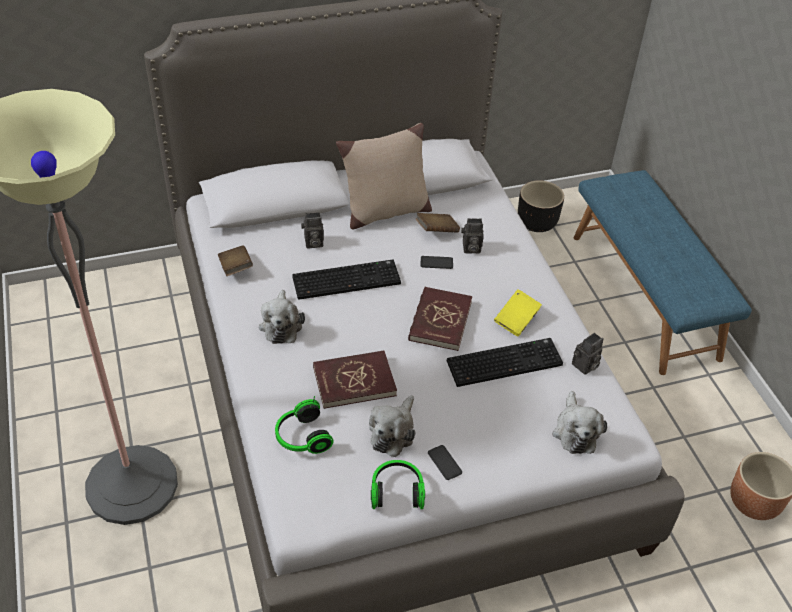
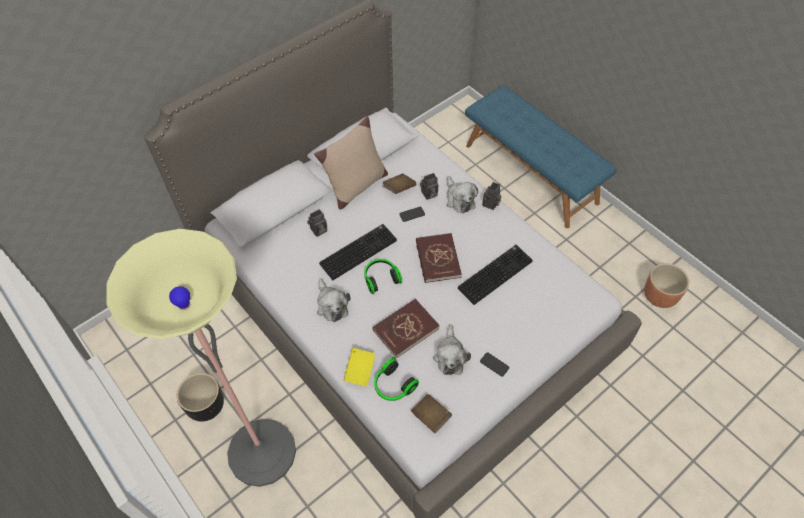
camera: 20 degrees left, 10 degrees up
(235, 268) = (274, 272): brown book -> brown book (431, 417)
(397, 491) = (475, 398): headphones -> headphones (381, 278)
(516, 320) = (487, 239): yellow book -> yellow book (360, 371)
(537, 224) = (437, 144): black planter -> black planter (206, 406)
(575, 431) = (563, 307): plush toy -> plush toy (459, 199)
(584, 366) = (546, 257): camera -> camera (491, 204)

